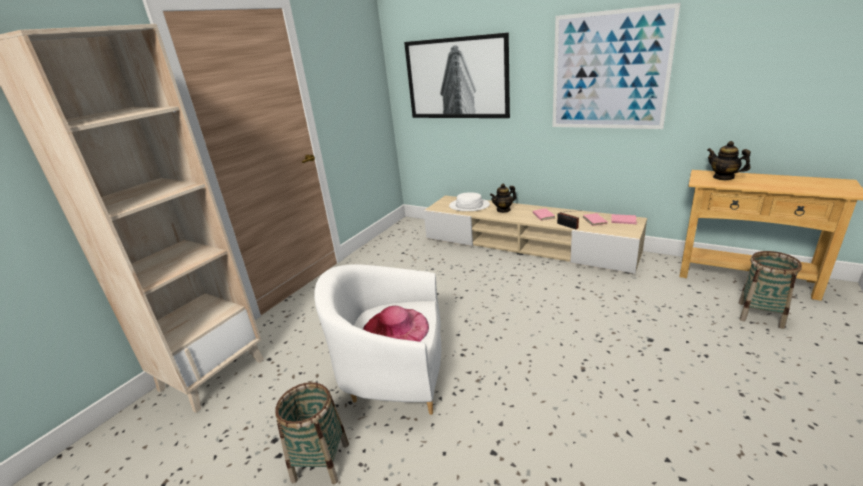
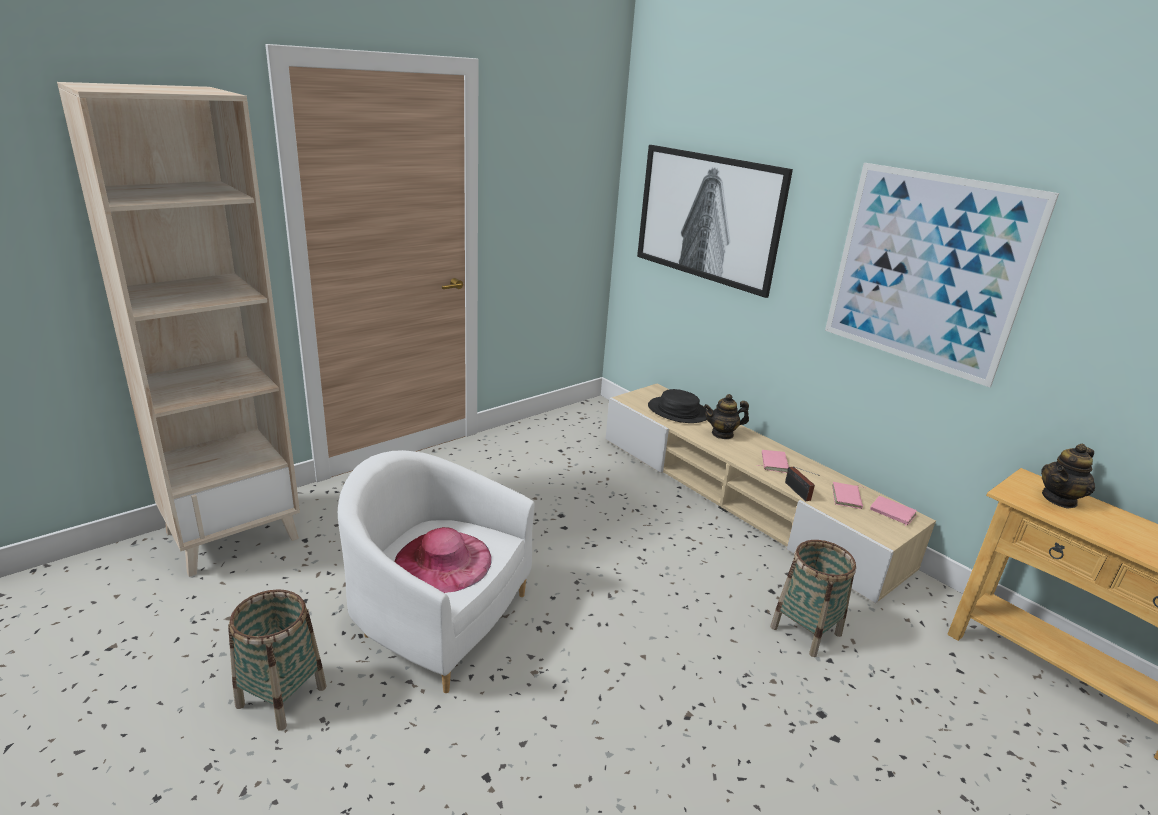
camera: 15 degrees right, 0 degrees up
(469, 206) = (678, 411): white hat -> black hat
(723, 177) = (1059, 499): teapot -> teapot turned 105 degrees counterclockwise
(760, 315) = (1036, 747): basket -> basket (805, 631)

